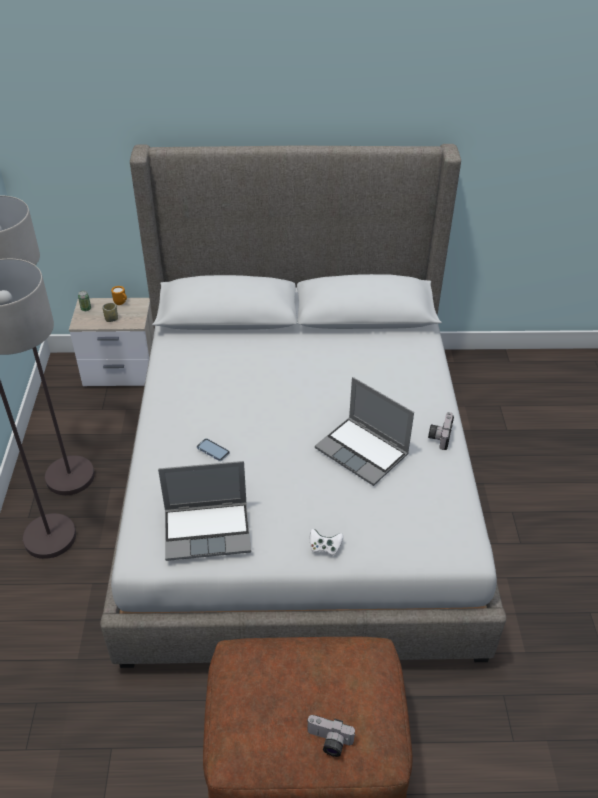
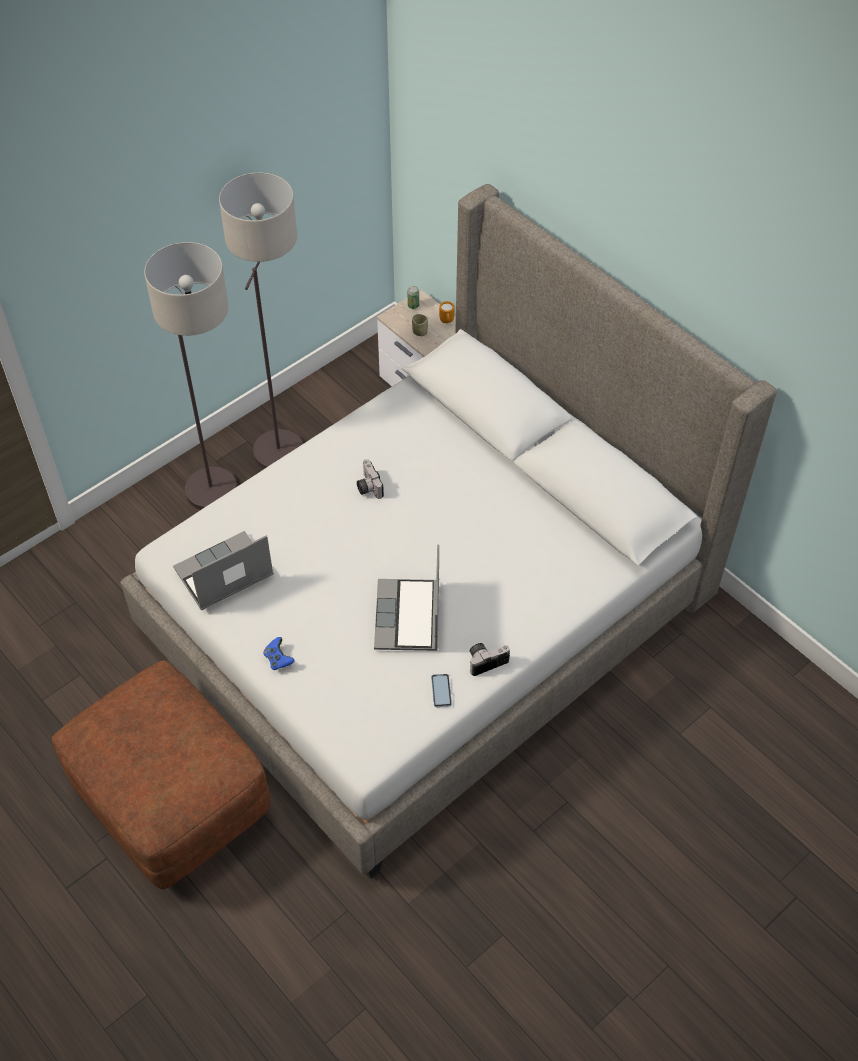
camera: 50 degrees right, 10 degrees up
(208, 530) = (223, 574): laptop -> laptop turned 105 degrees clockwise
(213, 450) = (307, 516): phone -> phone (441, 691)
(324, 547) = (278, 659): white game controller -> blue game controller
(328, 742) = (131, 783): camera -> camera (367, 486)

